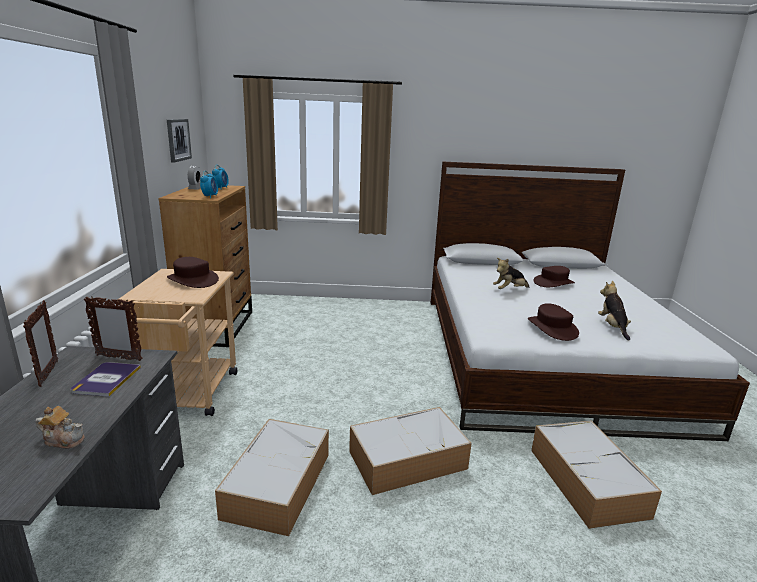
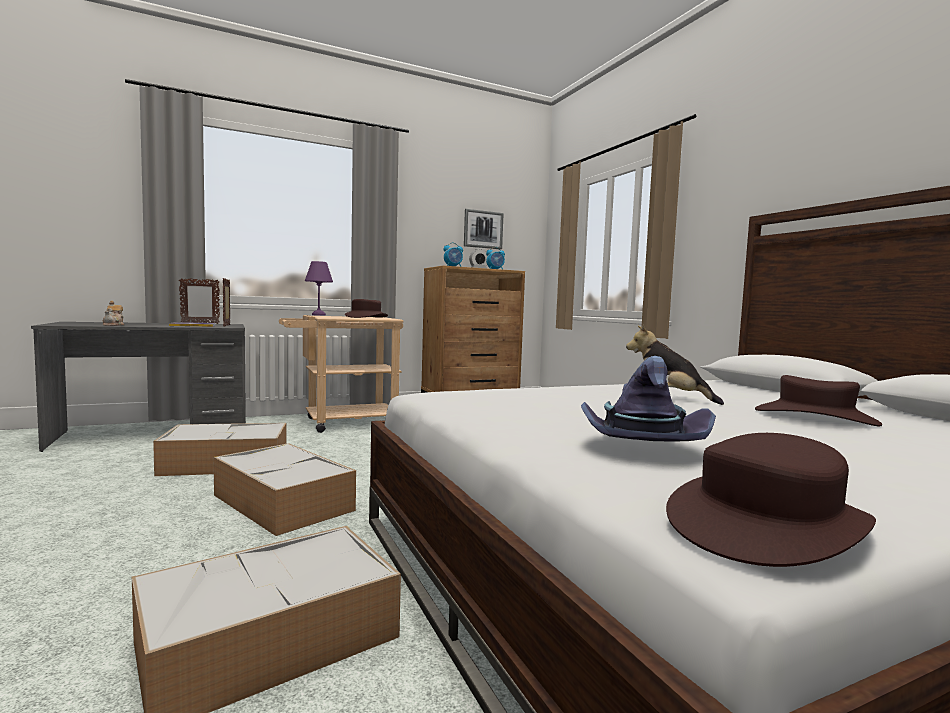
camera: 65 degrees right, 15 degrees down
(144, 295) = (319, 315): none -> purple table lamp
(552, 328) = (521, 408): brown hat -> brown hat (767, 524)
(612, 327) = (640, 446): plush toy -> purple hat

